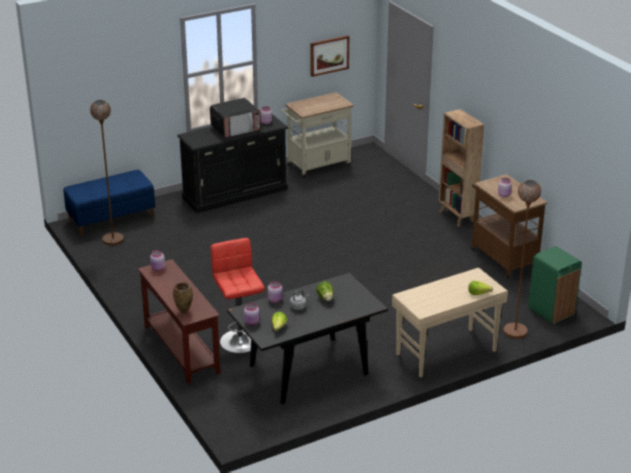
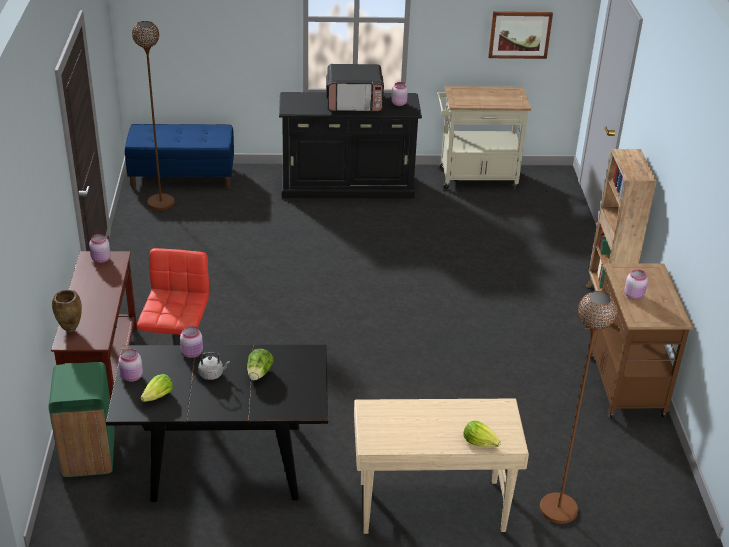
camera: 25 degrees right, 5 degrees up
(551, 312) = (636, 496): green trash can -> green trash can (88, 456)

